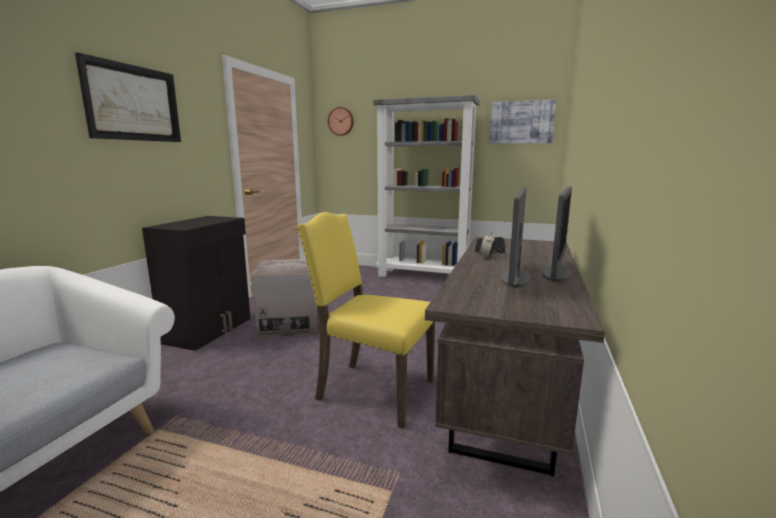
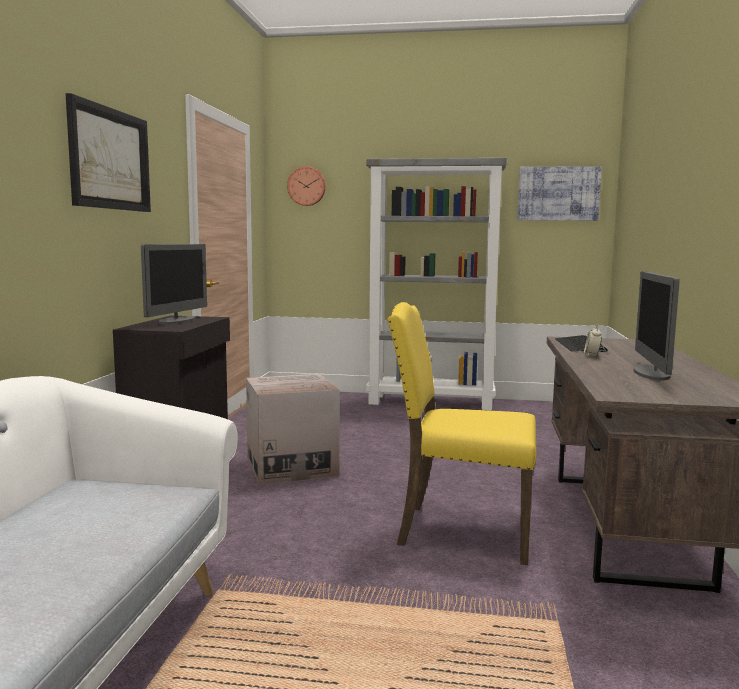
camera: 10 degrees left, 5 degrees down
(556, 273) = (688, 368): monitor -> monitor (177, 321)

